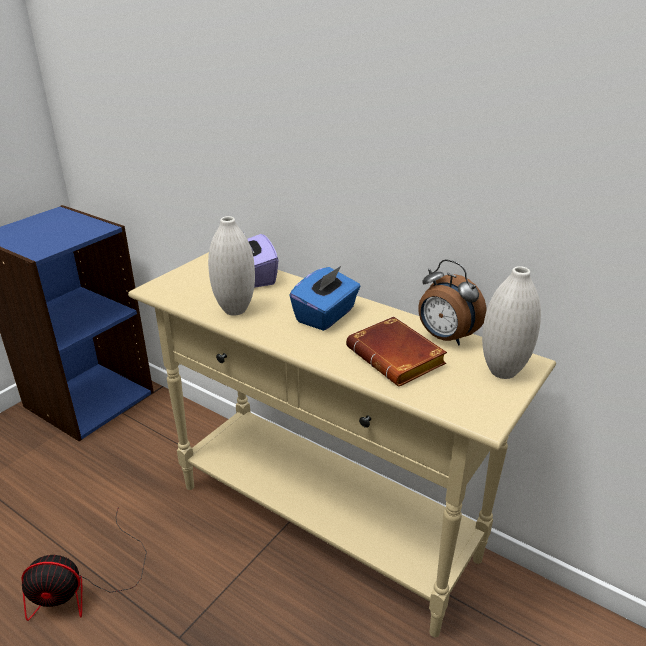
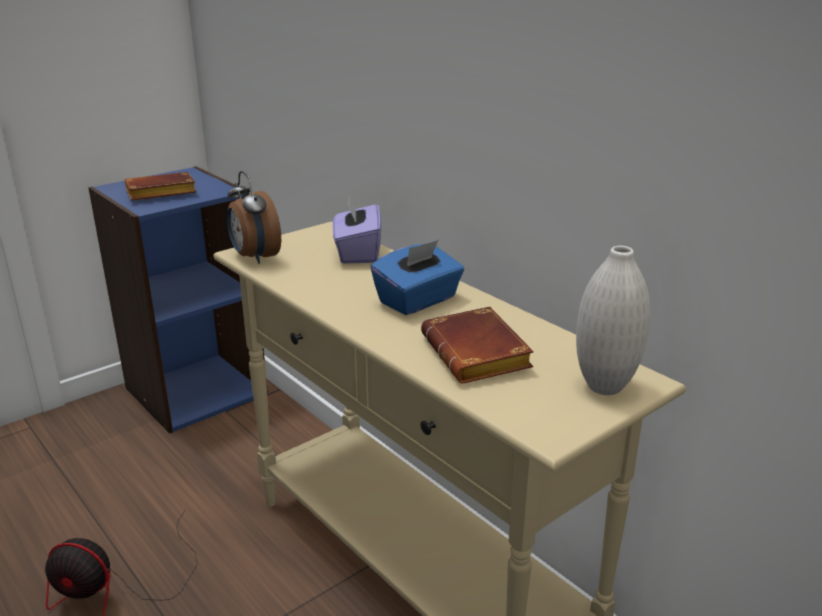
camera: 15 degrees right, 5 degrees down
(43, 237) = (159, 194): none -> brown book
(235, 310) = (317, 283): white vase -> none
(445, 338) = (551, 341): alarm clock -> alarm clock (254, 257)

